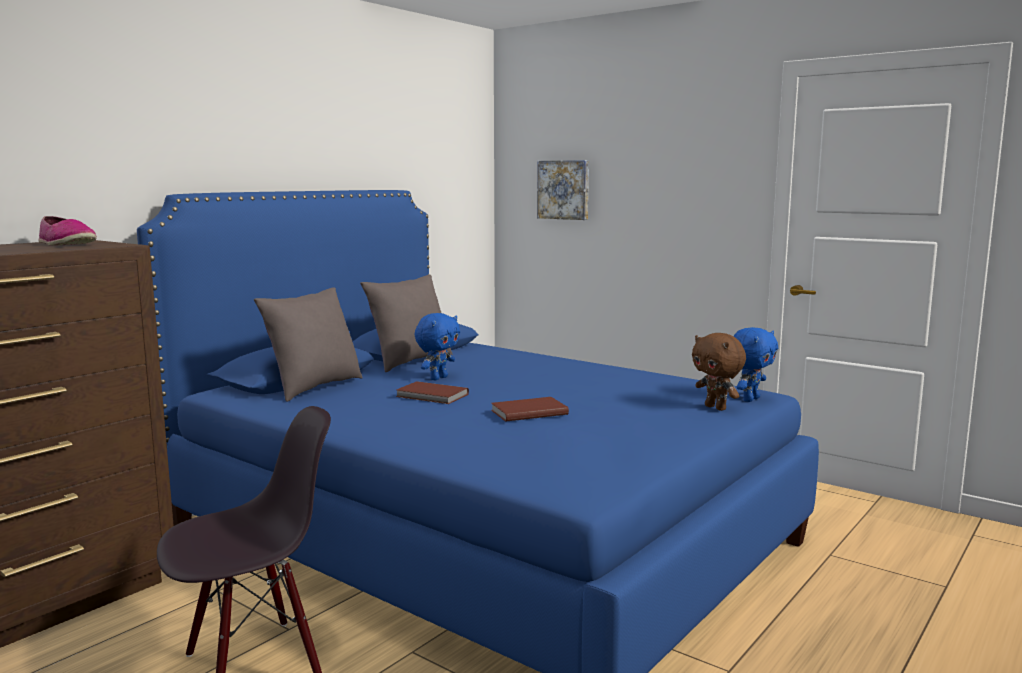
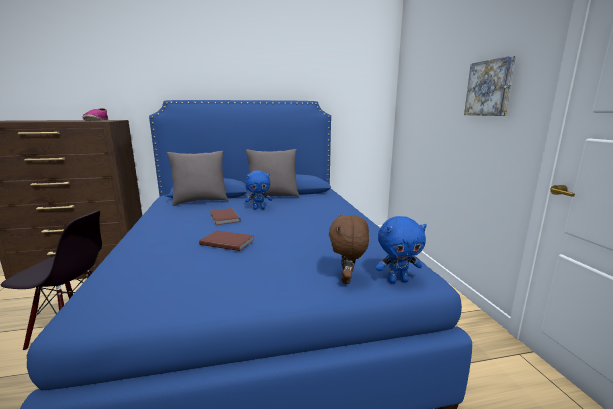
camera: 40 degrees right, 5 degrees up
(564, 189) = (423, 100): picture -> picture (490, 88)

